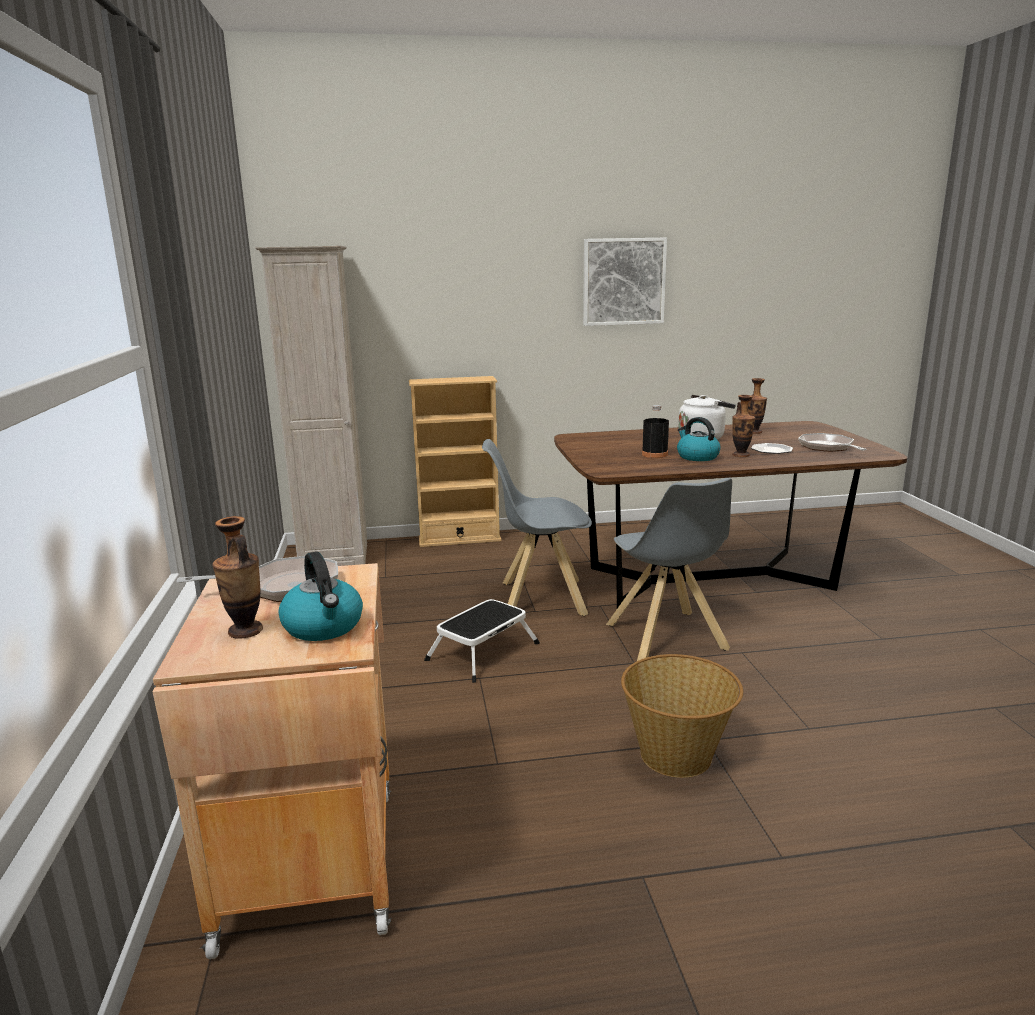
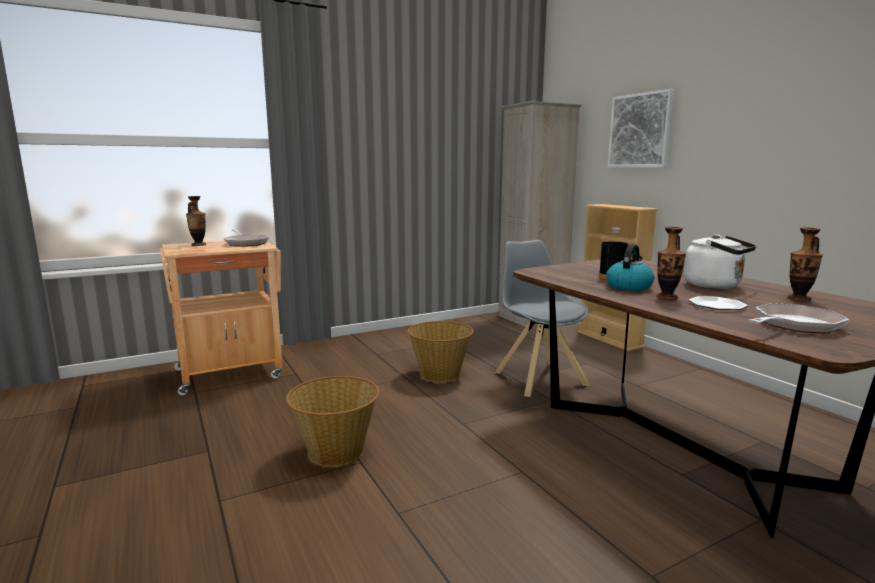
camera: 70 degrees right, 5 degrees down
(324, 627) = (199, 249): kettle -> none
(483, 652) = (440, 374): black step ladder -> basket
(623, 282) = (798, 118): picture -> picture (640, 131)
(667, 638) = (517, 433): grey chair -> none

